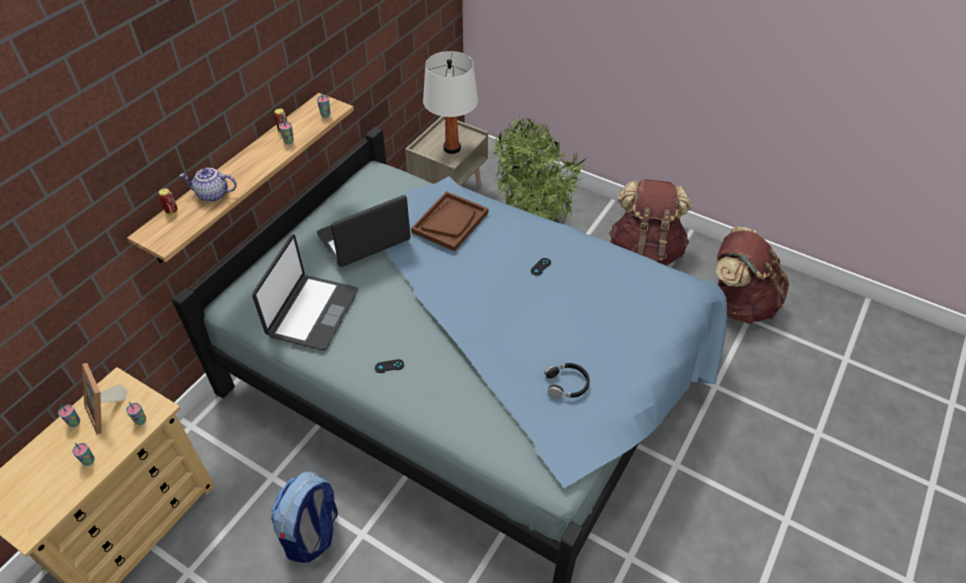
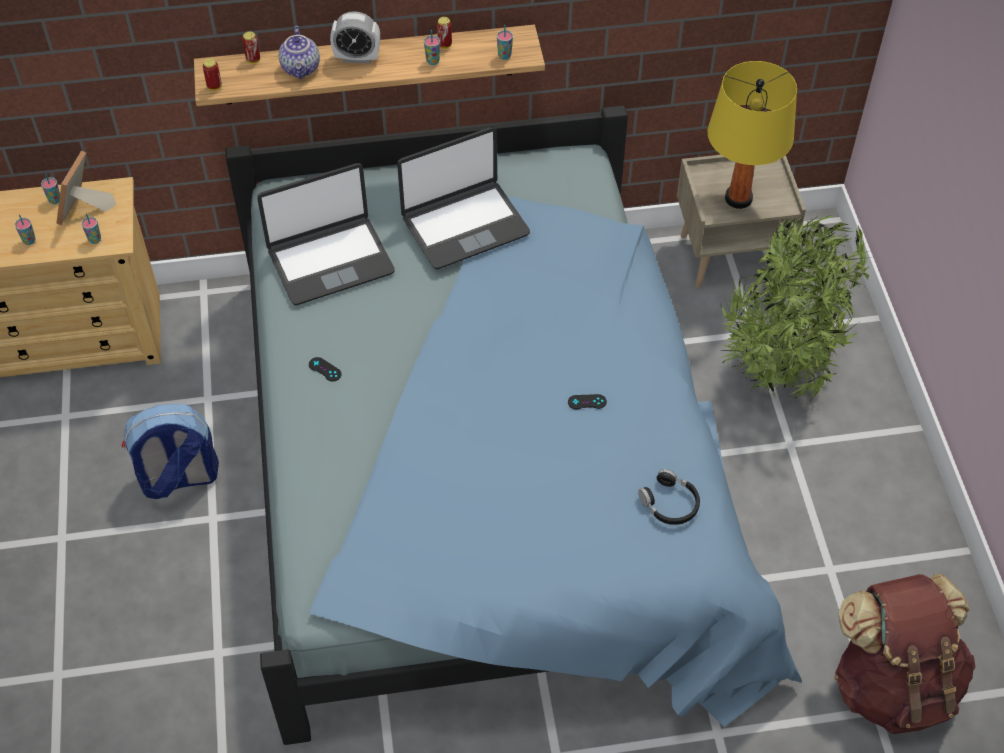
camera: 50 degrees right, 5 degrees up
(166, 241) = (214, 87): none -> can
(212, 195) = (302, 68): teapot -> teapot turned 150 degrees counterclockwise
(240, 168) = (357, 58): none -> alarm clock
(364, 238) = (464, 225): laptop -> laptop turned 135 degrees clockwise
(450, 222) = (567, 277): brown tray -> none
(452, 148) = (738, 198): white table lamp -> yellow table lamp
(566, 384) = (441, 533): black headphones -> black headphones (670, 503)
(645, 252) = (864, 521): brown backpack -> none

